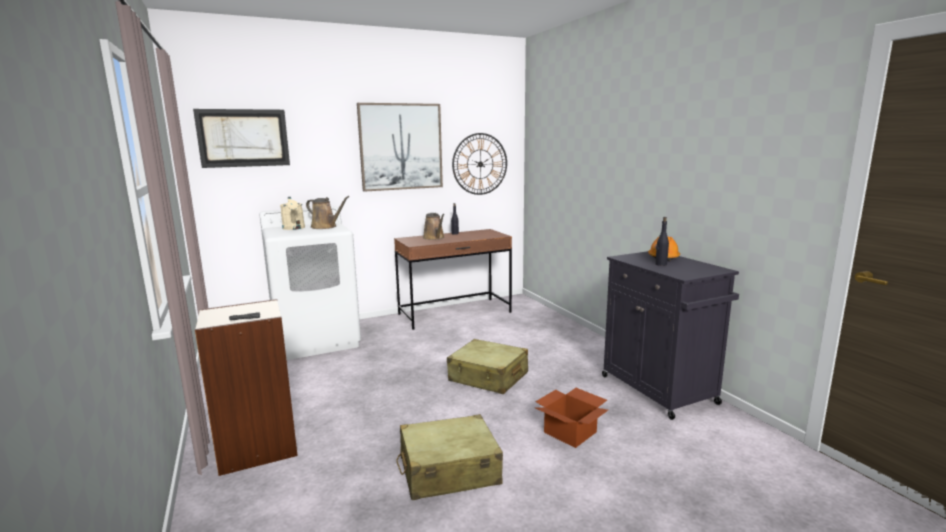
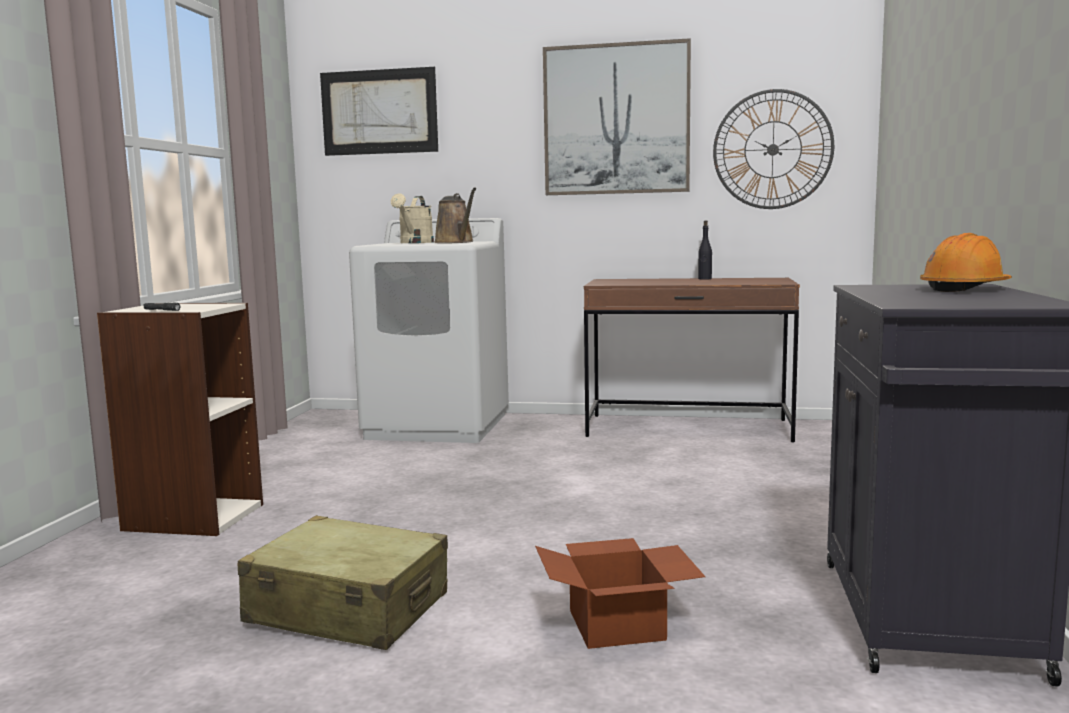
camera: 35 degrees right, 5 degrees down
(434, 238) = (654, 281): brown watering can -> none
(488, 377) = (603, 517): beige suitcase -> none
(660, 264) = (917, 294): black bottle -> none

